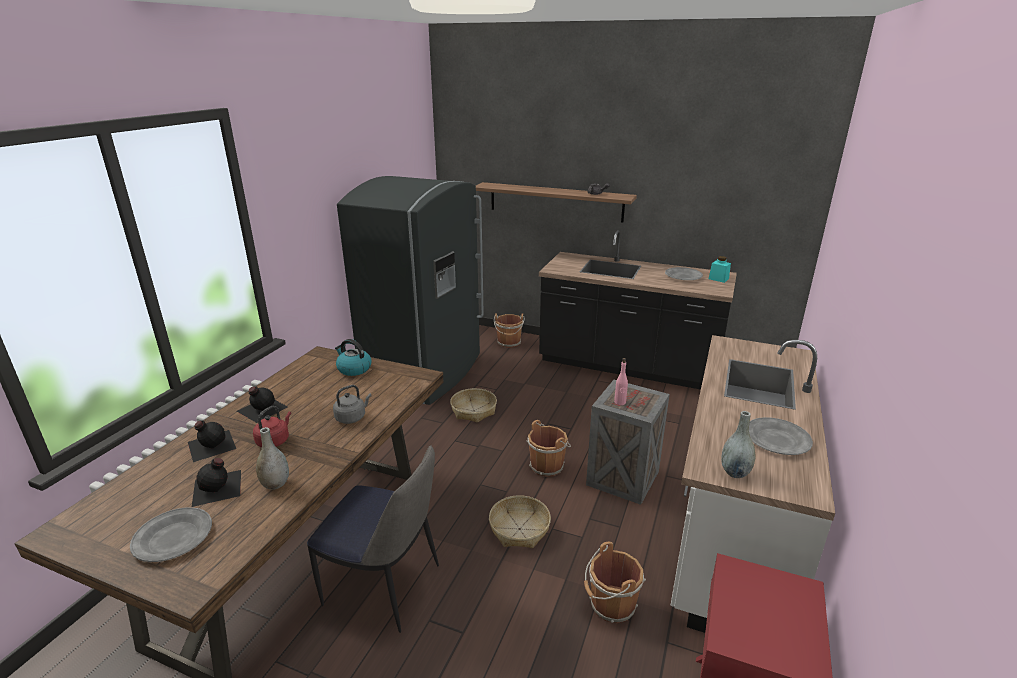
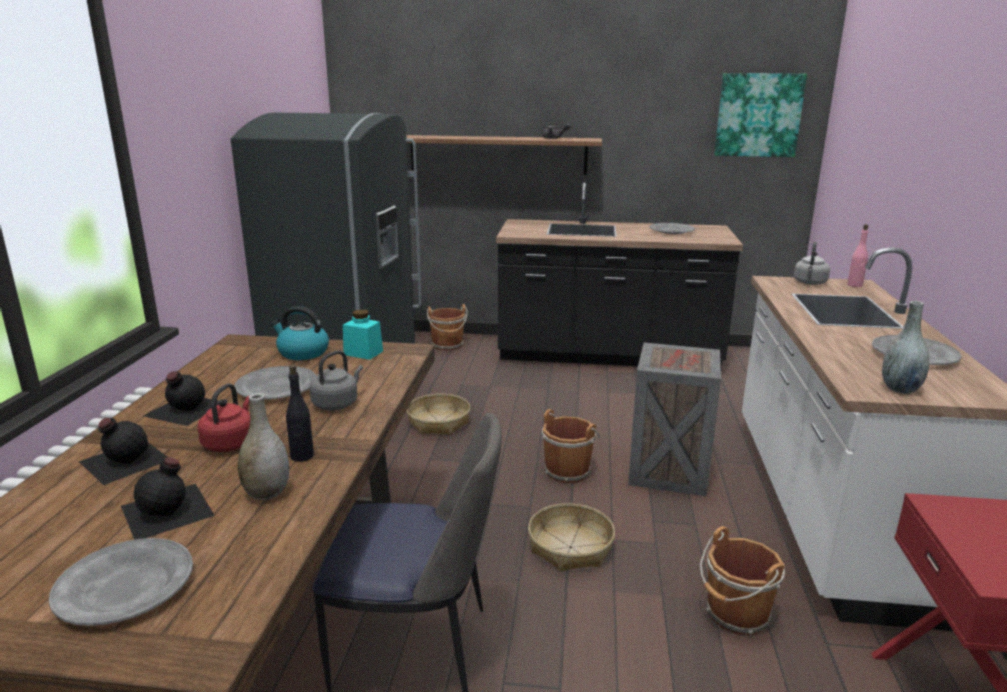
camera: 15 degrees left, 5 degrees down
(309, 458) = (302, 456): none -> black bottle
(322, 398) = (276, 387): none -> grey plate
(620, 402) = (668, 363): pink bottle -> pink bottle (855, 285)
(718, 279) = (712, 231): turquoise jar -> turquoise jar (363, 353)
(754, 349) = (810, 283): none -> grey kettle
(769, 184) = (758, 115): none -> picture

